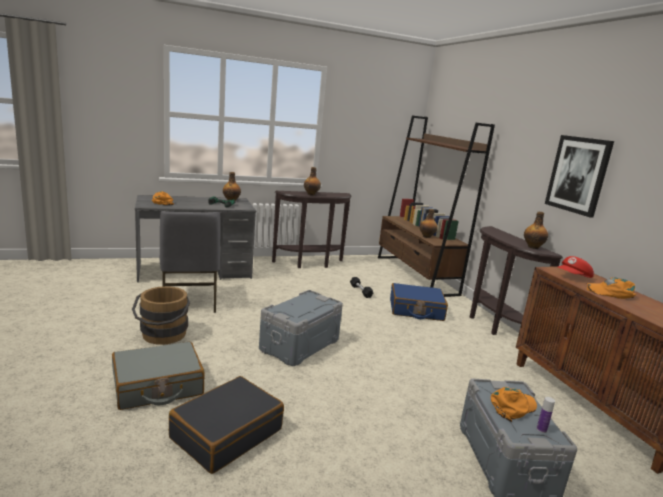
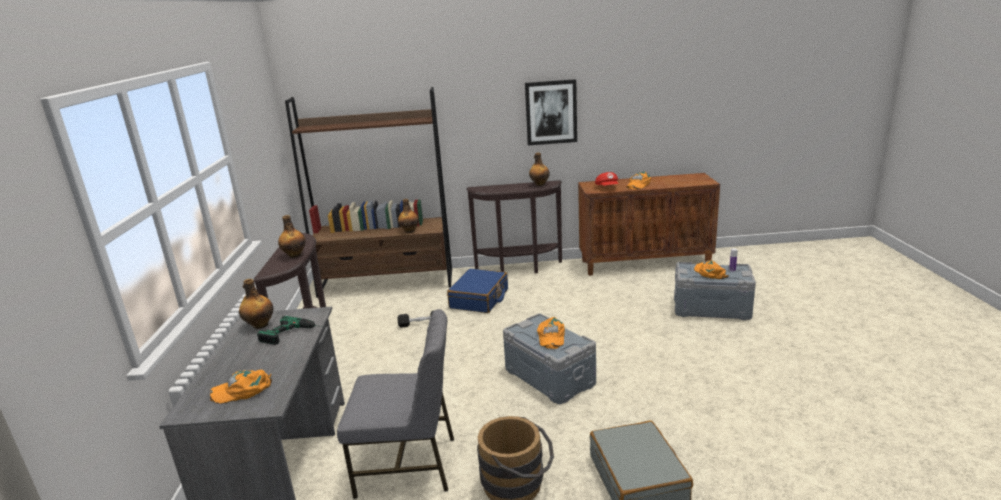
camera: 70 degrees left, 5 degrees up
(226, 433) = (710, 429): black suitcase -> none
(302, 308) = (550, 337): none -> orange cap

